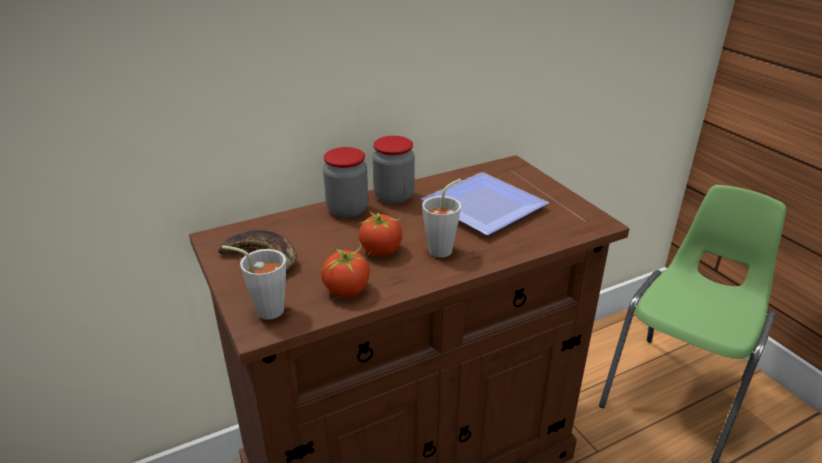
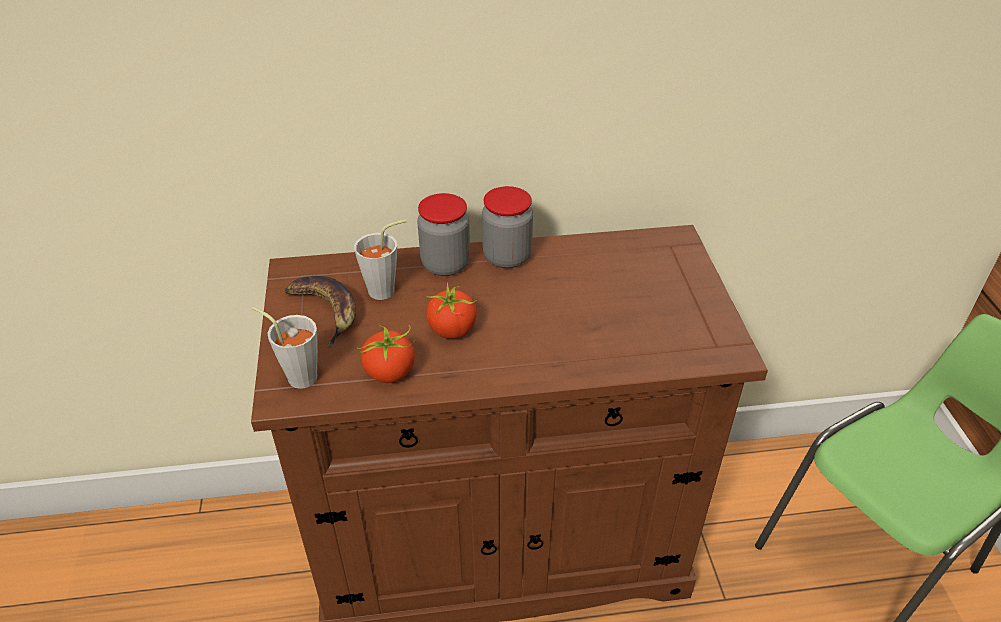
camera: 20 degrees right, 10 degrees up
(444, 248) = (523, 345): grey cup -> grey cup (387, 289)
(484, 209) = (602, 300): plate -> none

